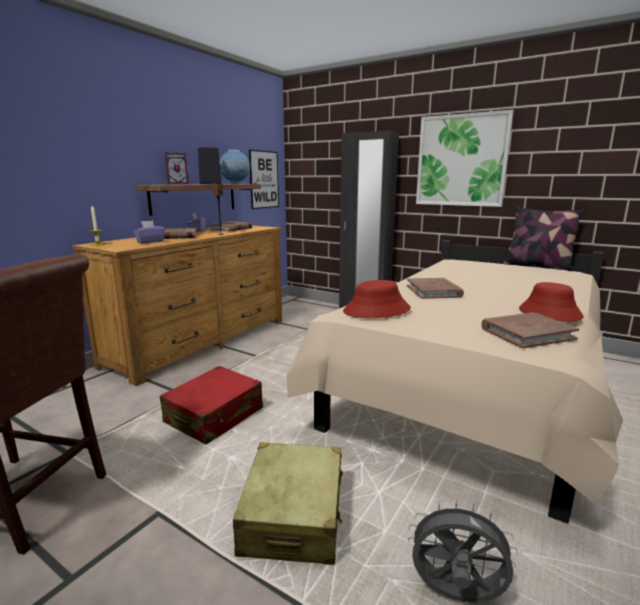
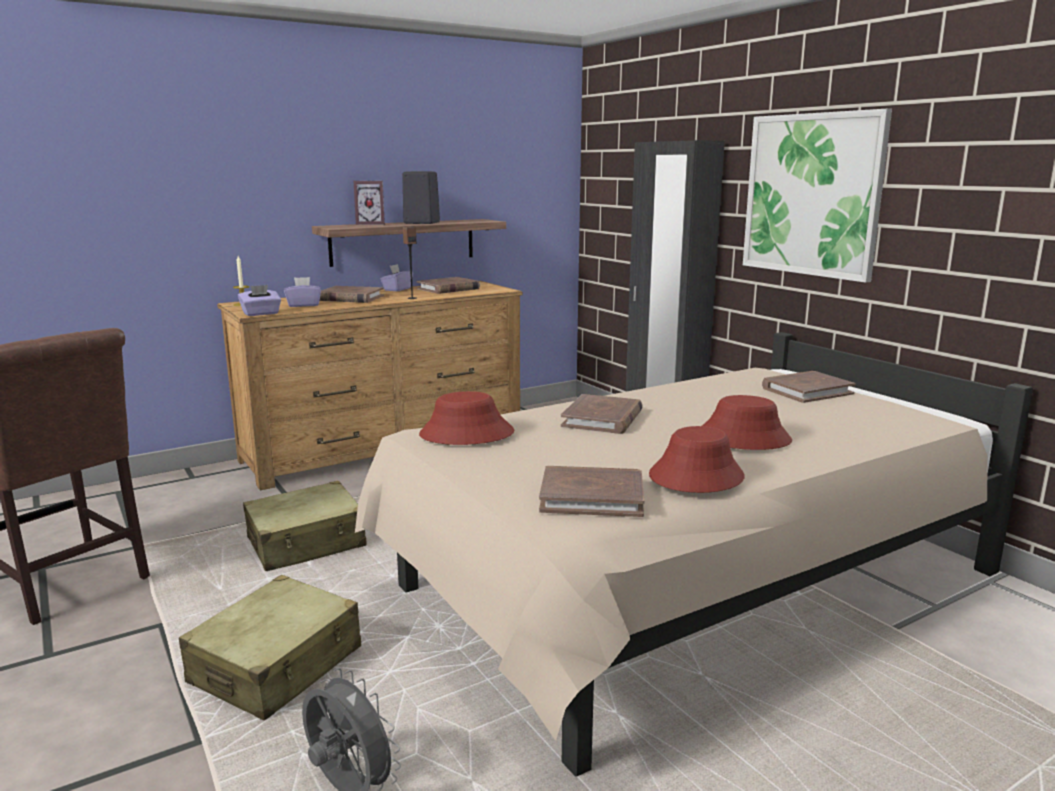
camera: 25 degrees right, 0 degrees up
(128, 248) = (261, 313): none -> purple tissue box
(215, 416) = (307, 543): red suitcase -> beige suitcase
(235, 183) = (466, 221): globe -> none
(264, 179) = (534, 211): picture -> none
(495, 266) = (807, 391): none -> brown book
(523, 291) = (743, 438): none -> red hat
(537, 266) = (905, 399): pillow -> none

